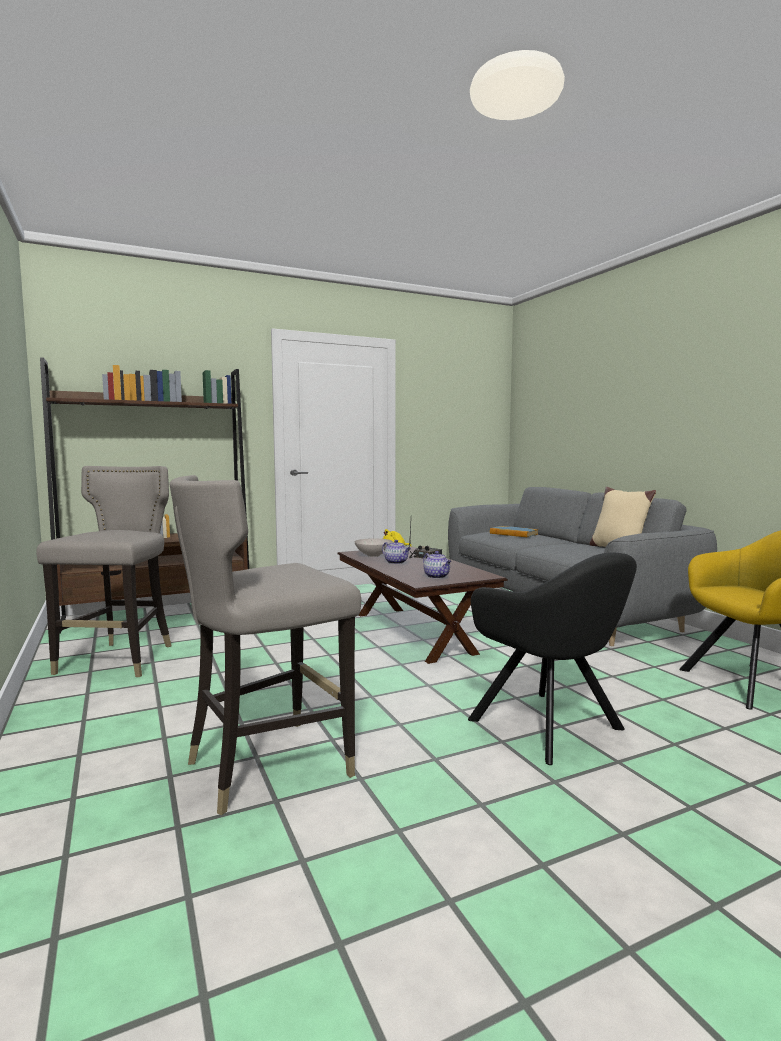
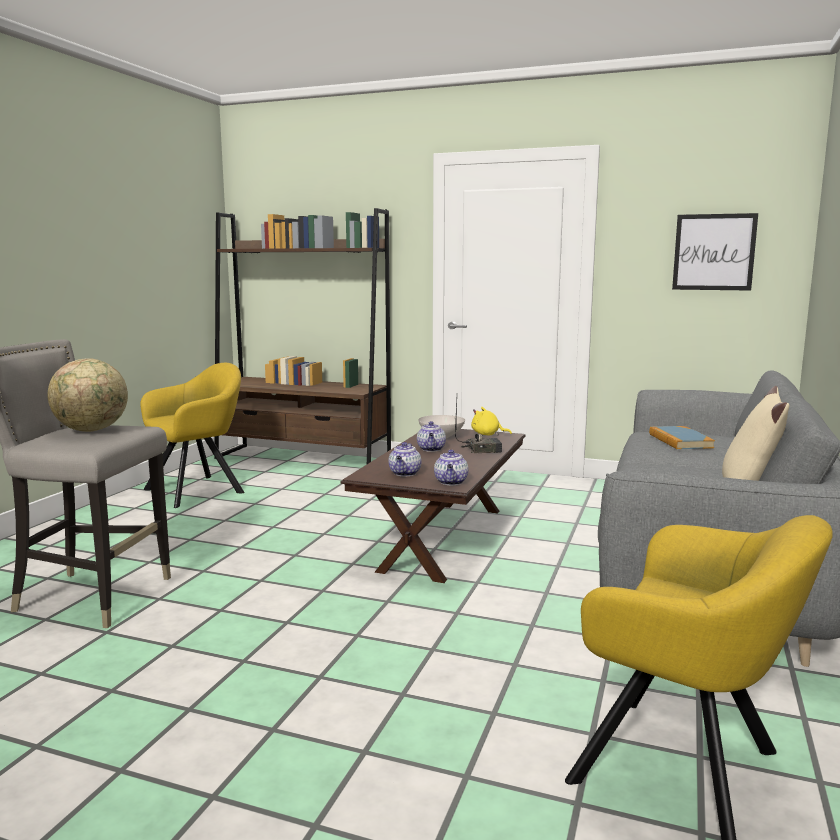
camera: 45 degrees right, 5 degrees up
(120, 659) = (199, 490): grey stool -> yellow armchair
(274, 571) = (92, 430): none -> globe
(463, 417) = (714, 252): none -> picture
(478, 574) = (451, 482): none -> teapot
(551, 728) = (307, 673): black armchair -> none

